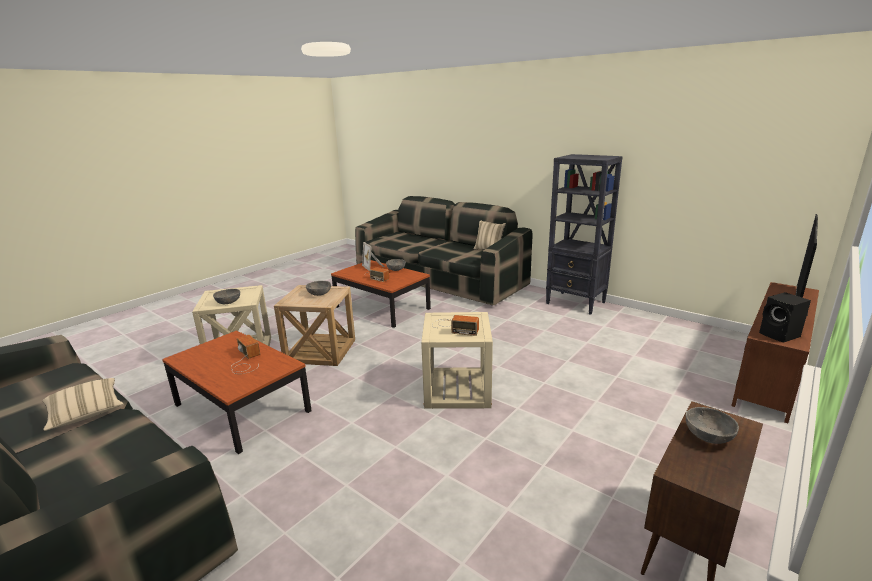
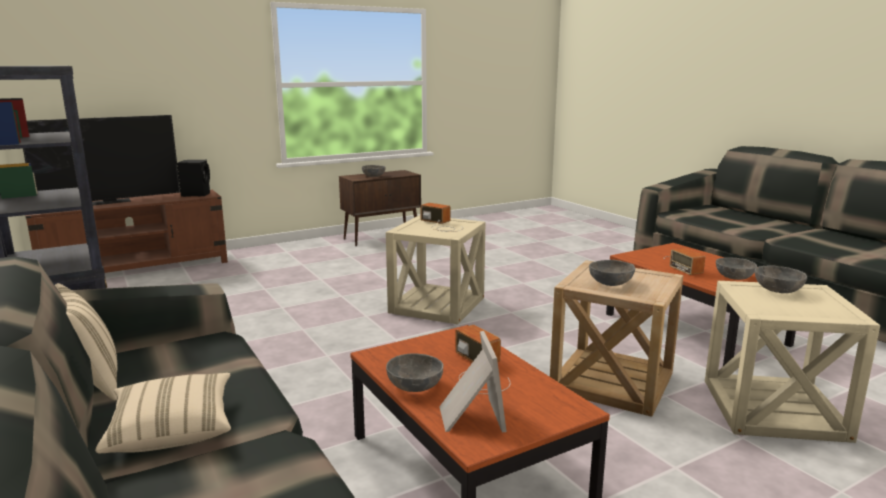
camera: 160 degrees left, 5 degrees down
(86, 413) = (794, 238): beige pillow -> beige pillow (172, 430)
(217, 351) = (734, 277): none -> grey bowl

